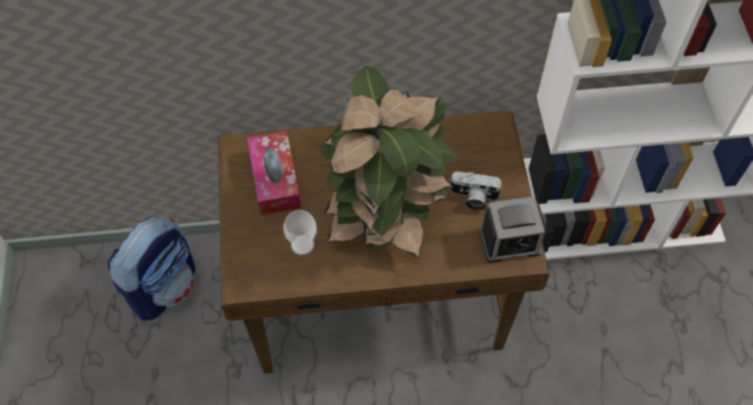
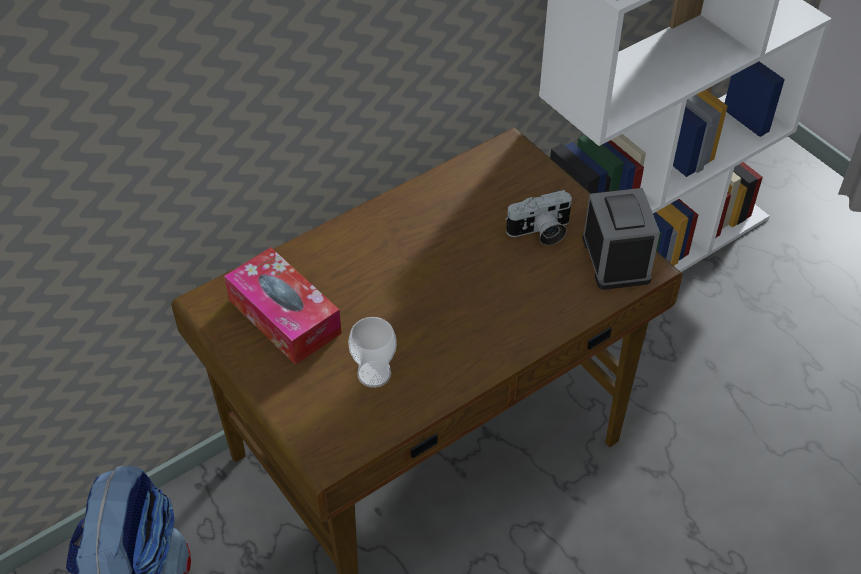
camera: 30 degrees left, 10 degrees down
(384, 217) = (453, 298): potted plant -> none
(510, 241) = (616, 259): alarm clock -> alarm clock turned 60 degrees counterclockwise

